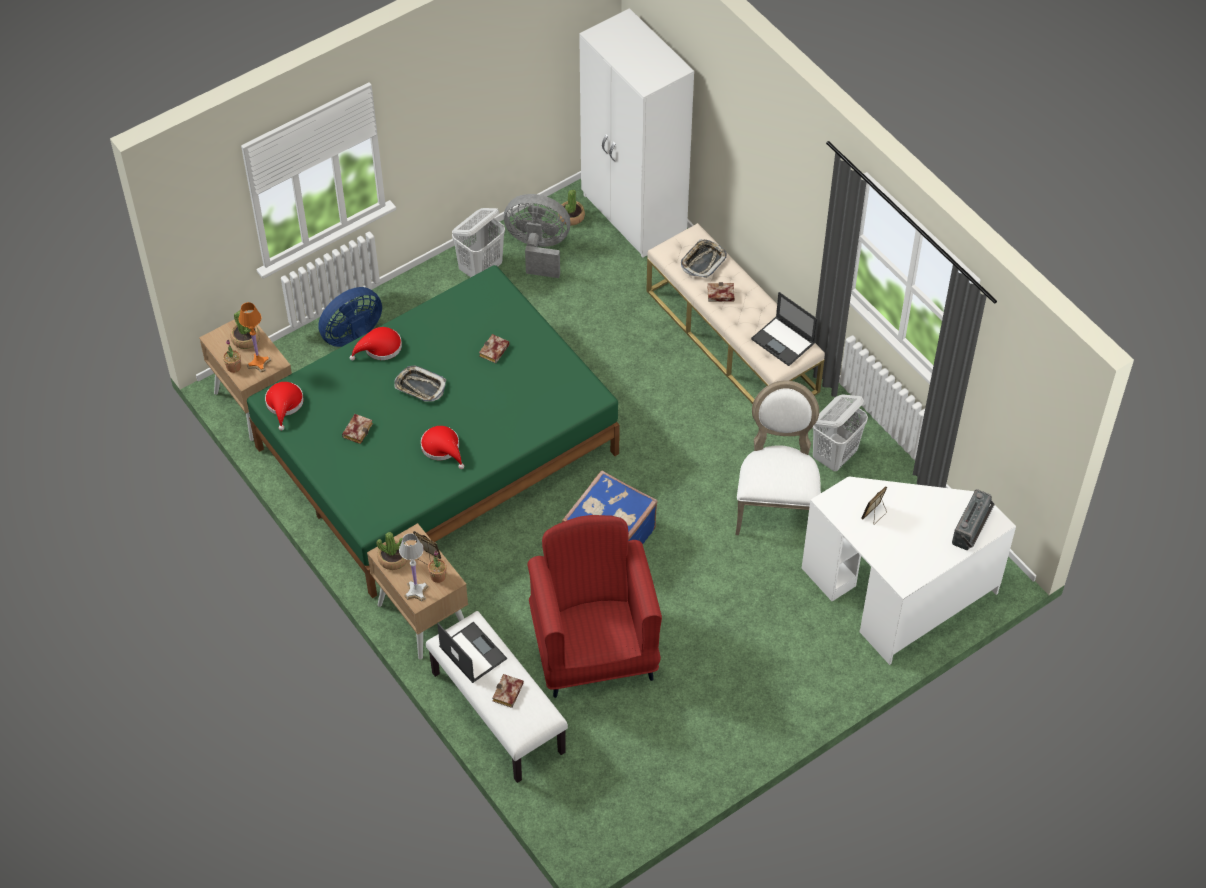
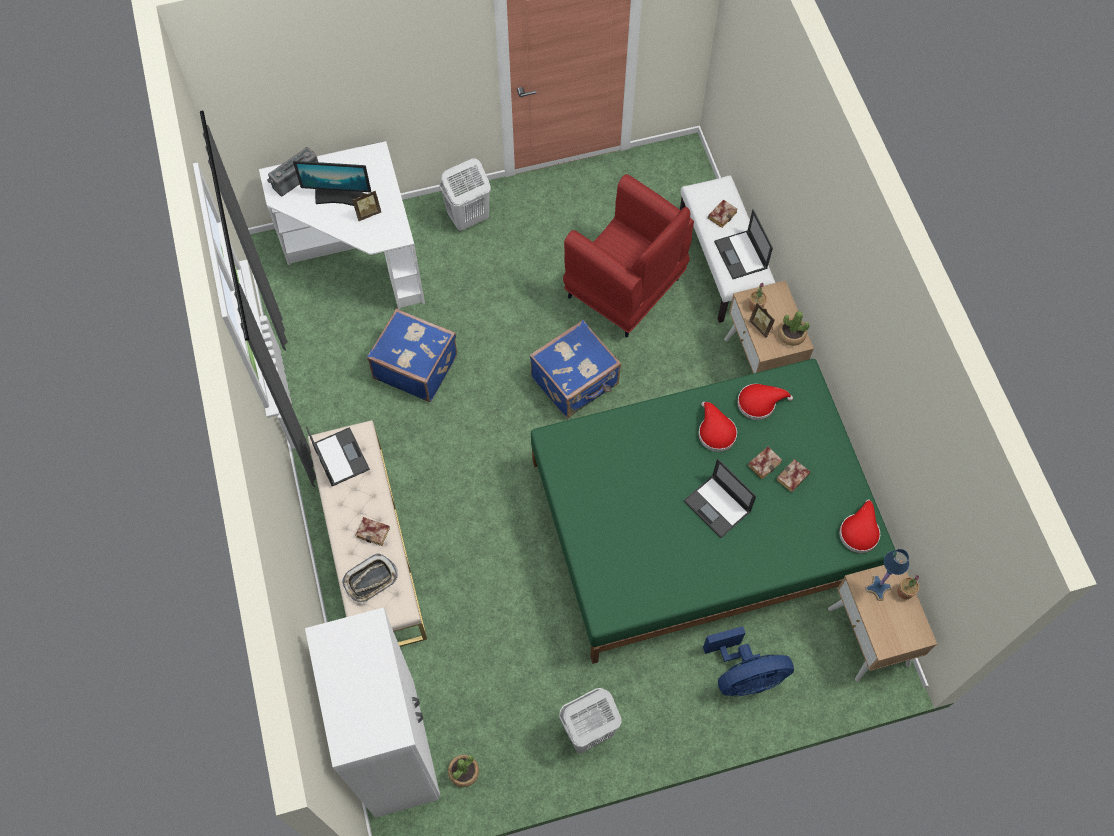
camera: 160 degrees left, 10 degrees up
(246, 339) = (886, 623): potted plant -> none
(259, 363) = (877, 588): orange table lamp -> blue table lamp
(379, 348) = (746, 567): red hat -> red hat (759, 403)
(416, 591) = (779, 299): white table lamp -> none
(420, 386) = (718, 506): tray -> laptop
(494, 352) = (631, 522): book -> book (764, 462)
(538, 249) = (517, 737): grey fan -> none
(594, 649) = (625, 289): red armchair -> red armchair turned 60 degrees counterclockwise
(776, 504) = (416, 366): white chair -> blue suitcase
(835, 456) = (341, 394): white laundry basket -> white laundry basket (468, 218)
(915, 522) = (338, 196): none -> monitor

